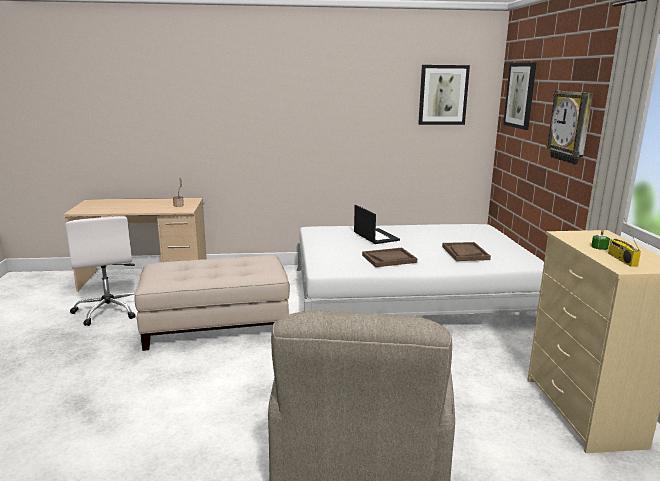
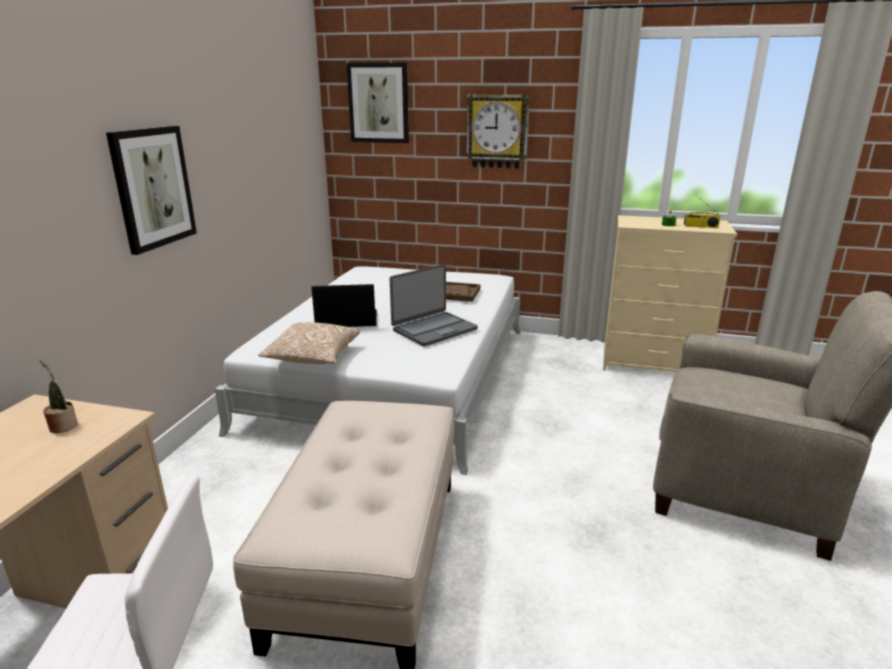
camera: 70 degrees left, 5 degrees up
(317, 240) = (312, 357): none -> pillow
(389, 259) = (434, 329): brown tray -> laptop
(443, 95) = (286, 108): picture -> picture (153, 188)

